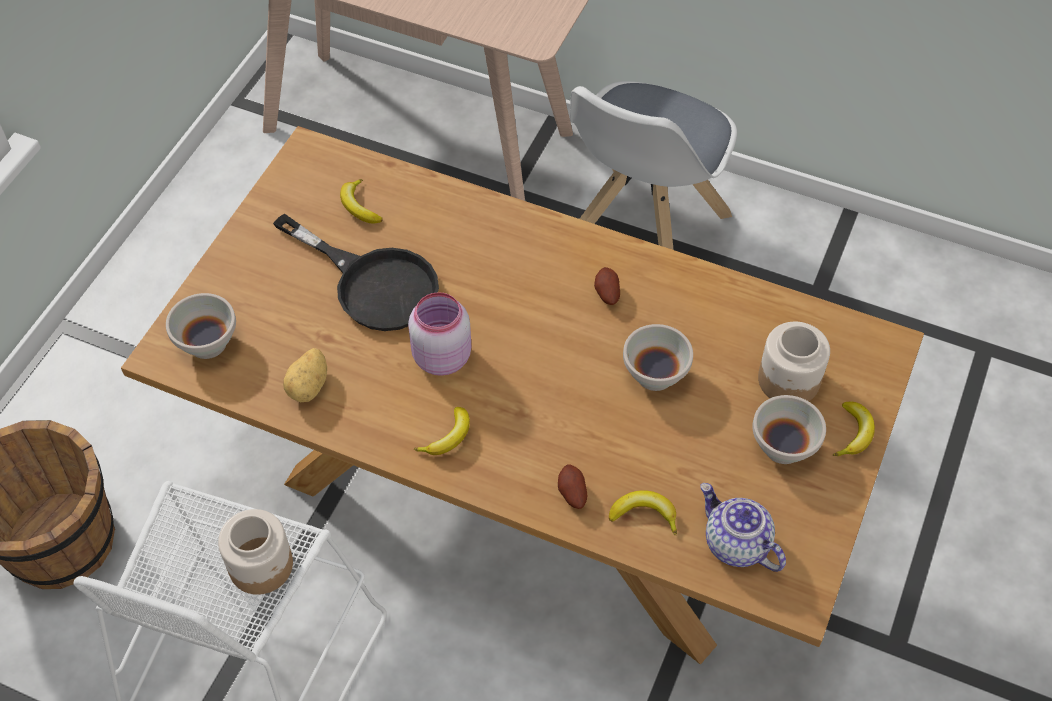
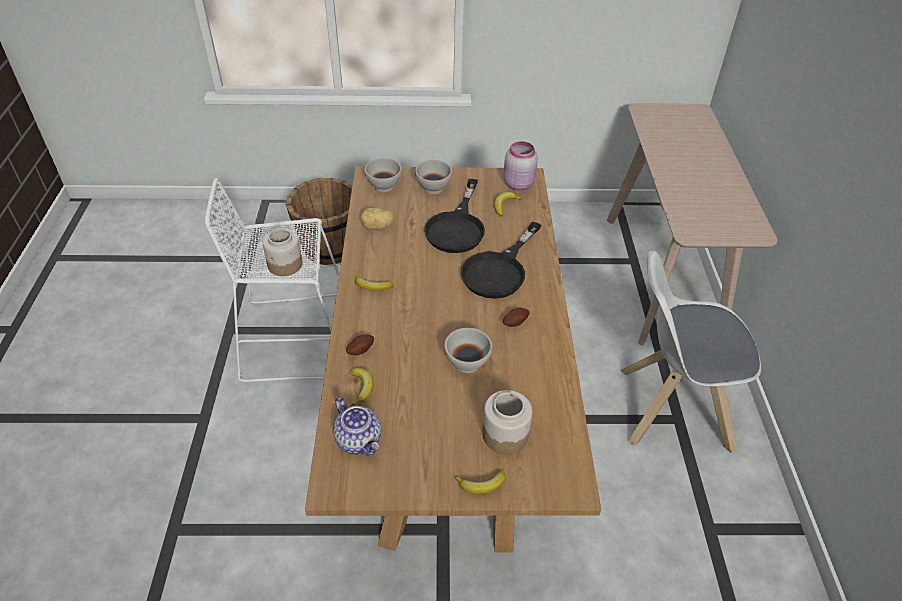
camera: 65 degrees right, 10 degrees down
(440, 356) = (424, 267): pink jar -> pink jar (518, 183)
(497, 270) = (499, 270): none -> black frying pan
(735, 544) = (359, 440): teapot -> teapot turned 120 degrees clockwise
(783, 446) = (449, 446): white bowl -> white bowl (434, 188)

